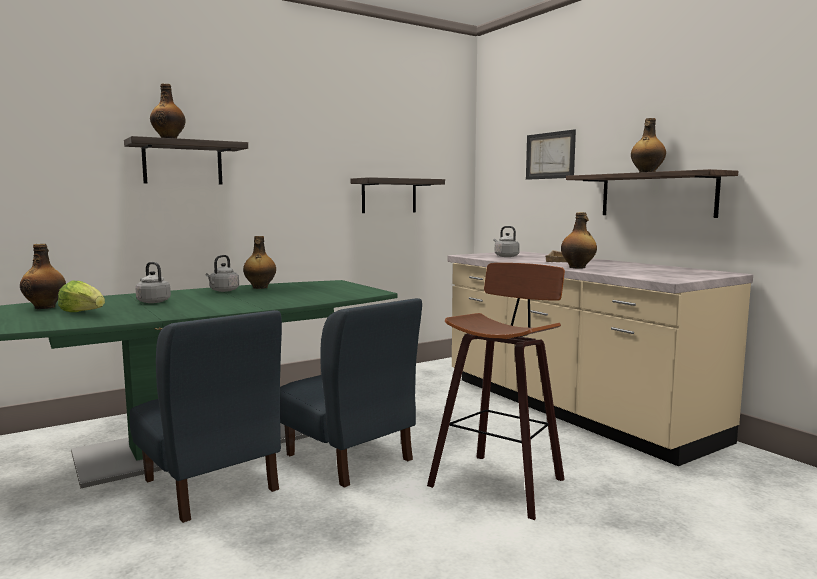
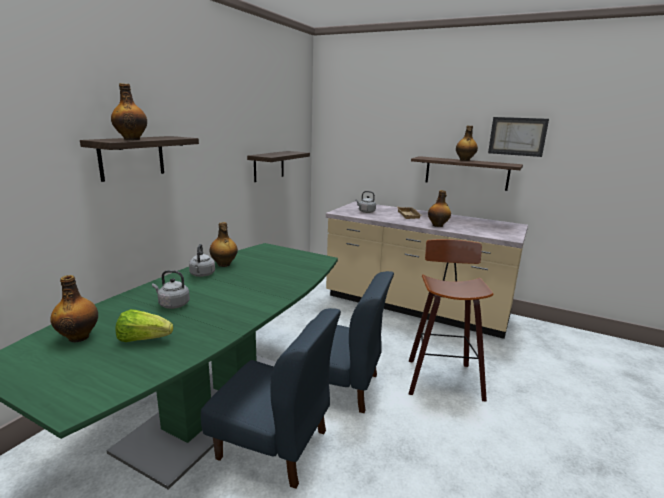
camera: 30 degrees left, 10 degrees up
(550, 155) = (383, 137): picture -> picture (517, 136)

